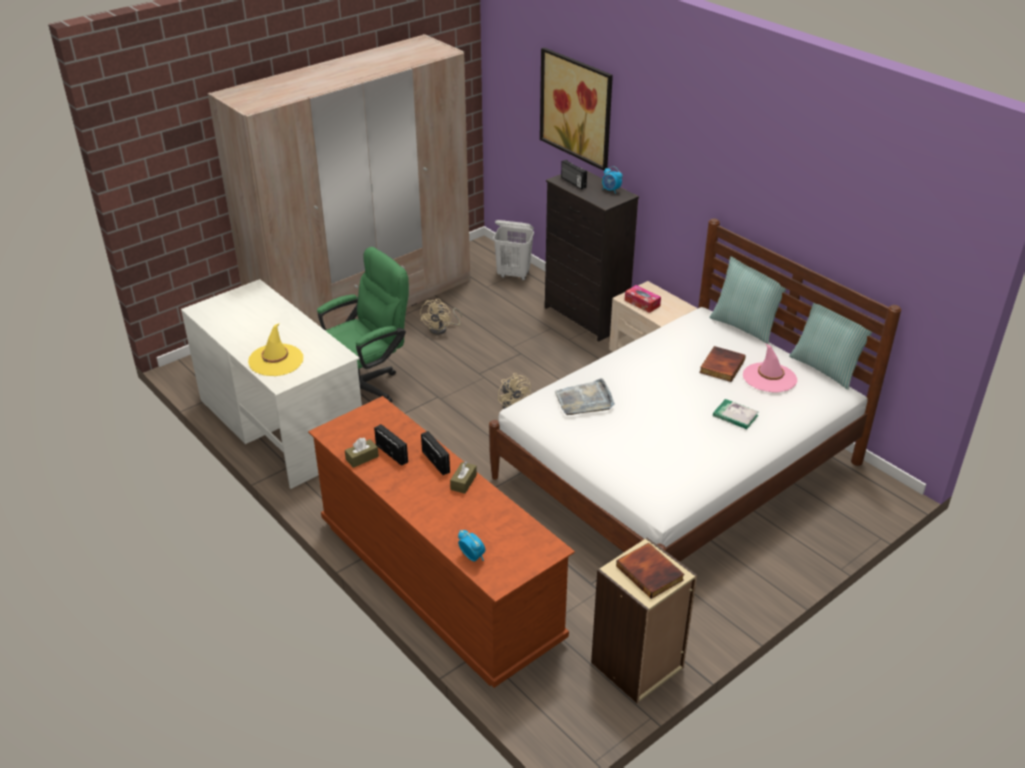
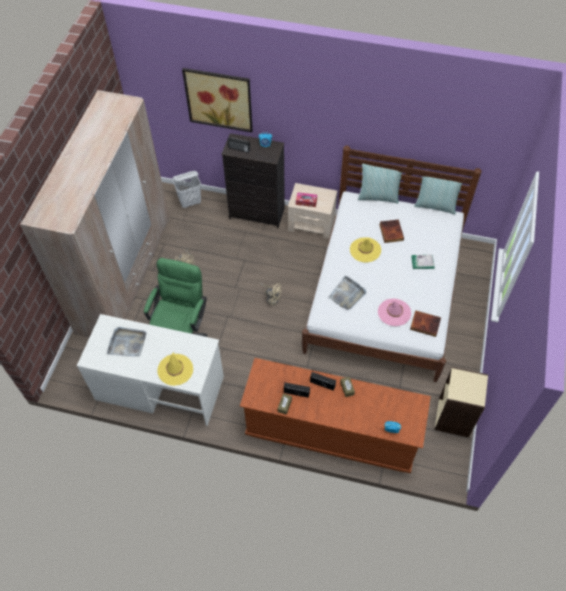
camera: 35 degrees left, 20 degrees up
(255, 314) = (127, 343): none -> grey tray
(651, 573) = (469, 386): book -> book (425, 324)
(662, 368) = (365, 250): none -> yellow hat
(769, 378) = (418, 227): pink hat -> pink hat (394, 312)

